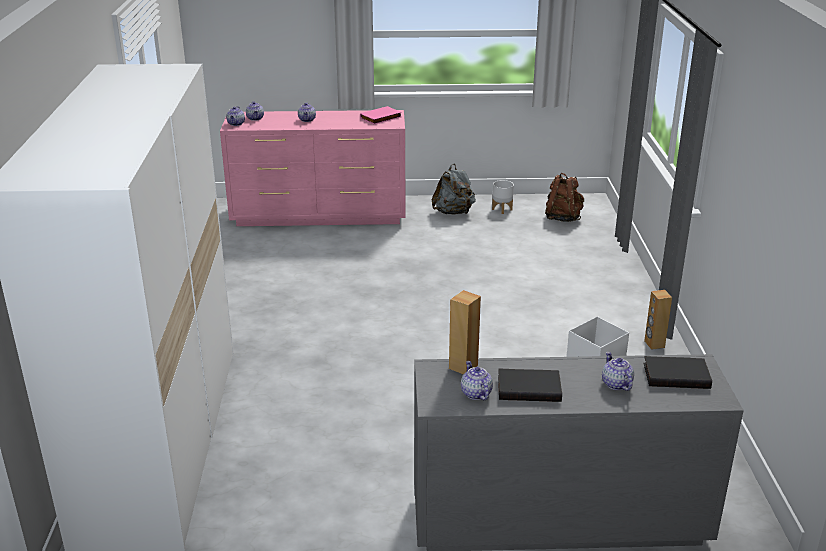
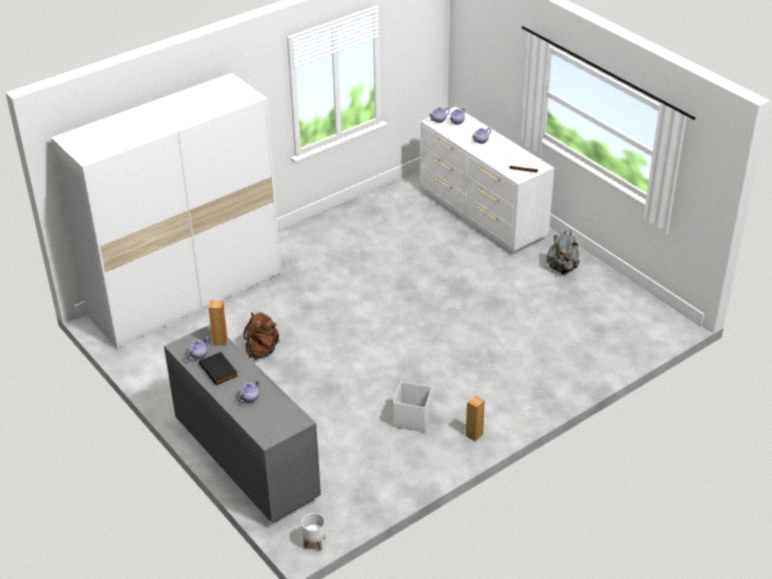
camera: 55 degrees right, 10 degrees up
(320, 215) = (482, 215): pink dresser -> white dresser
(381, 118) = (524, 166): pink book -> white book
(502, 209) = (597, 288): white planter -> white planter (315, 542)
(562, 218) = (621, 322): brown backpack -> brown backpack (261, 351)
(676, 375) = (279, 416): black book -> none

